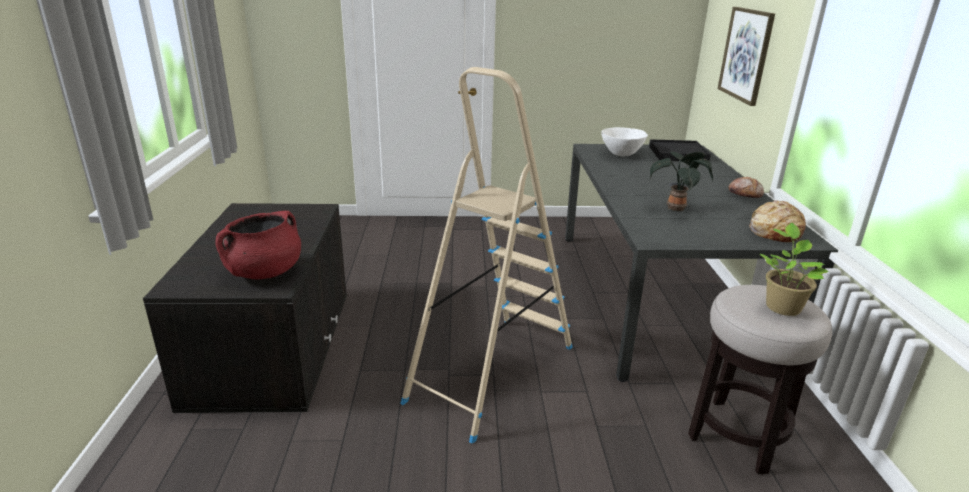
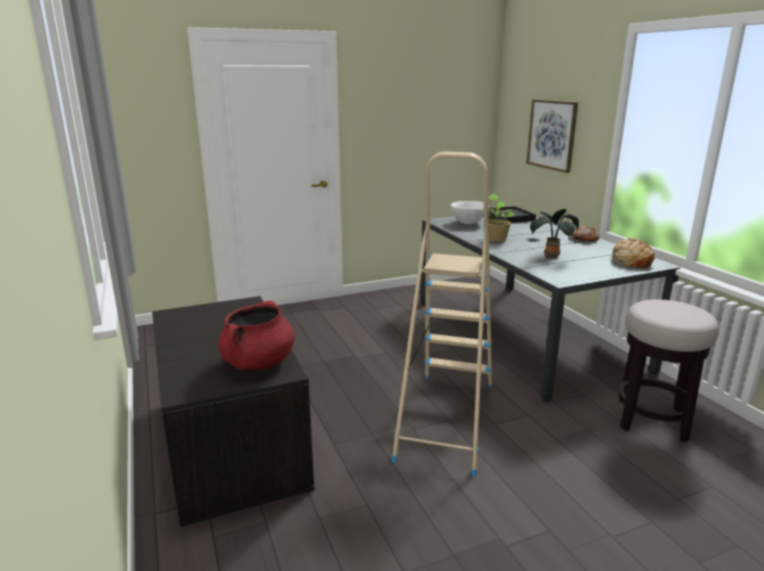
camera: 20 degrees left, 5 degrees down
(782, 306) = (679, 310): potted plant -> potted plant (496, 239)

